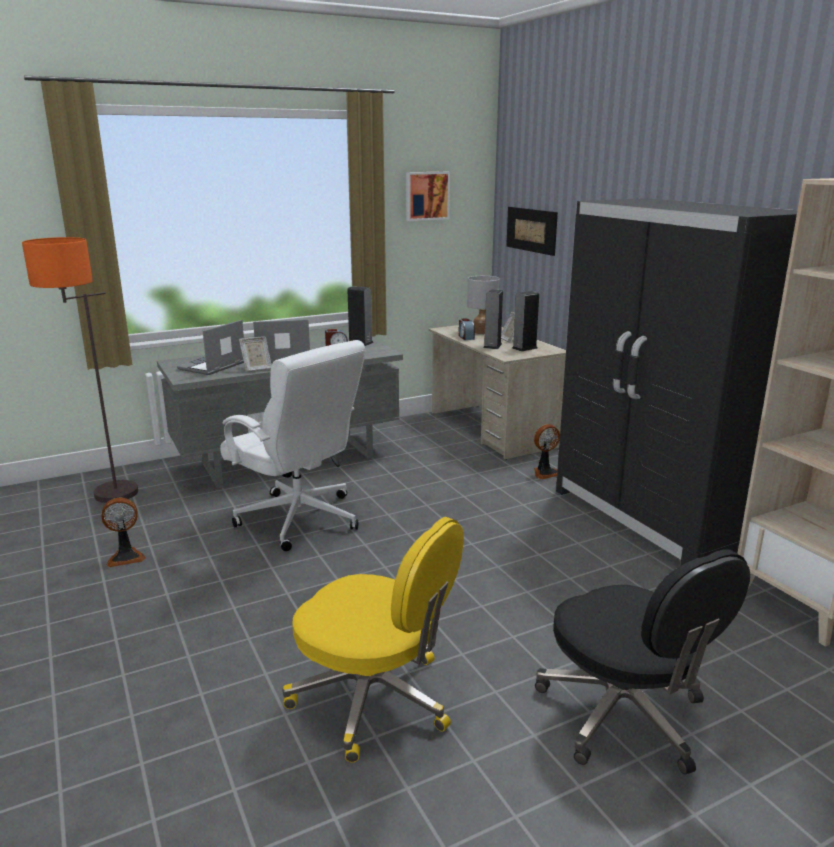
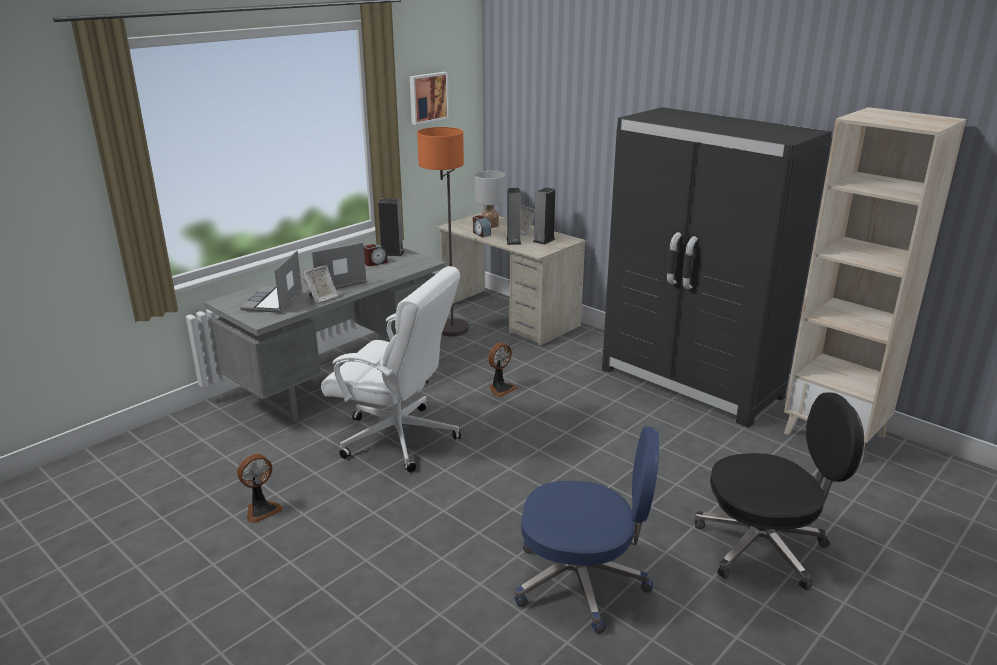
camera: 20 degrees left, 5 degrees up
(104, 498) = (181, 454): orange floor lamp -> orange floor lamp (448, 333)
(375, 699) = (582, 581): yellow office chair -> blue office chair
(531, 230) = (531, 126): picture -> none
(545, 472) = (582, 353): fan -> fan (500, 388)
(625, 716) = (764, 547): black office chair -> black office chair turned 45 degrees counterclockwise

